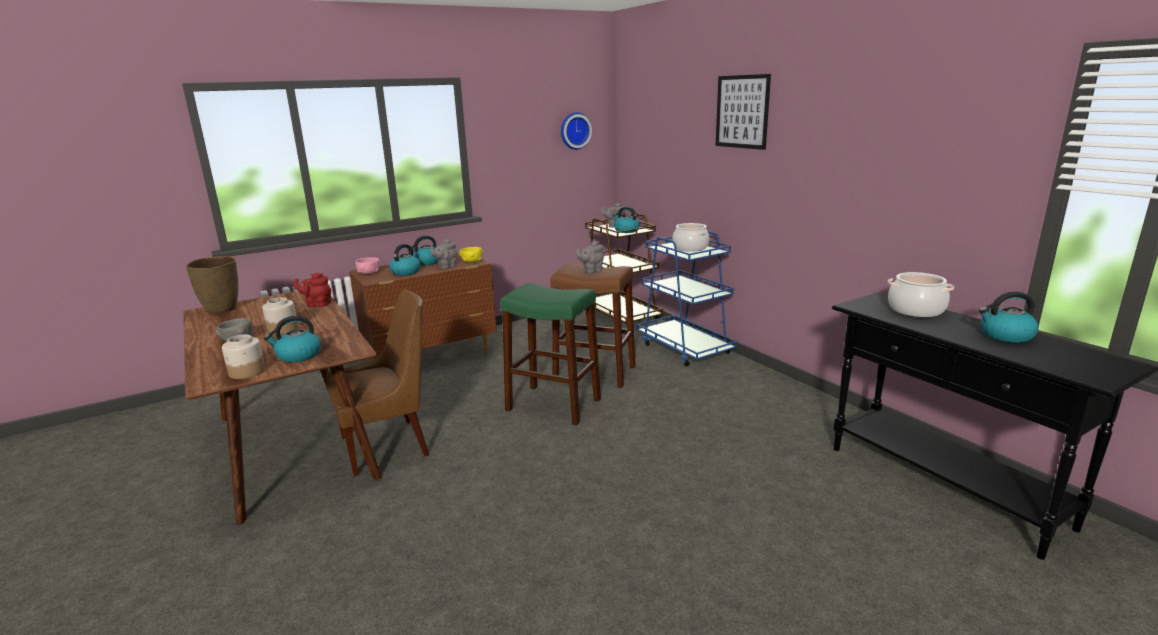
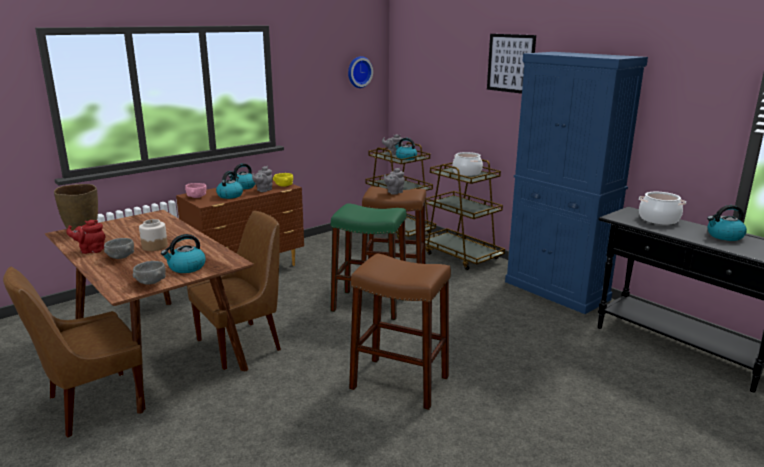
camera: 10 degrees left, 0 degrees up
(194, 510) = (92, 404): none -> brown chair
(247, 372) = (151, 282): jar -> grey bowl
(317, 304) = (169, 225): red teapot -> red teapot (90, 250)
(552, 508) = (400, 382): none -> brown stool
(684, 348) = (460, 256): blue cart -> brown cart
(792, 397) = (556, 290): none -> blue cabinet

